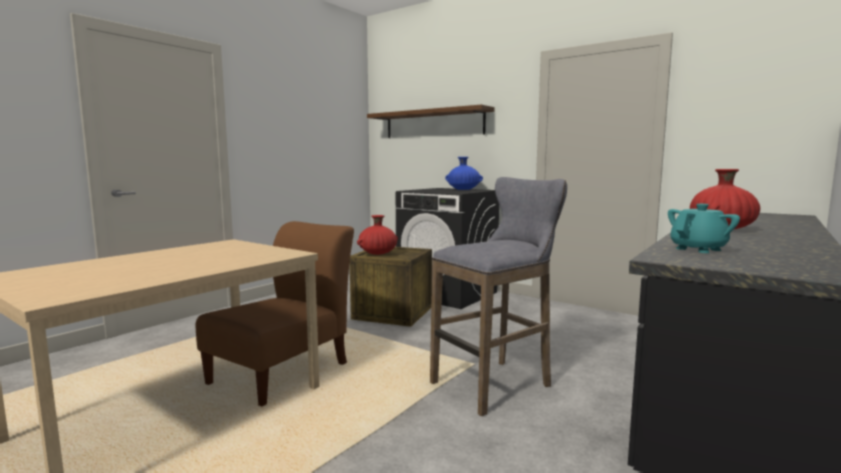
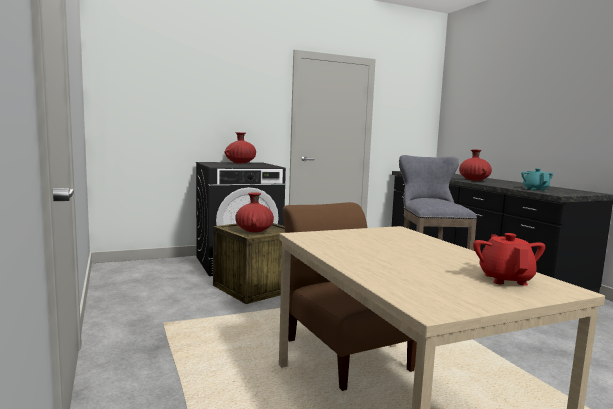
camera: 60 degrees left, 0 degrees up
(86, 285) = (505, 279): none -> red teapot
(433, 124) = (186, 96): brown shelf -> none
(463, 189) = (240, 163): blue vase -> red vase

